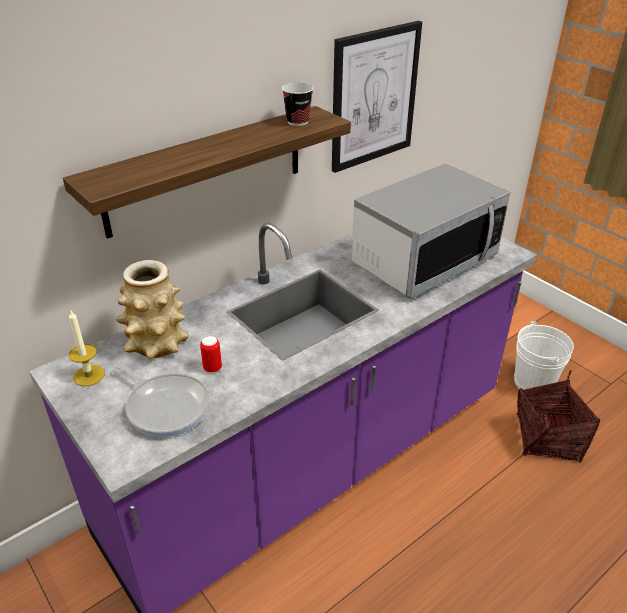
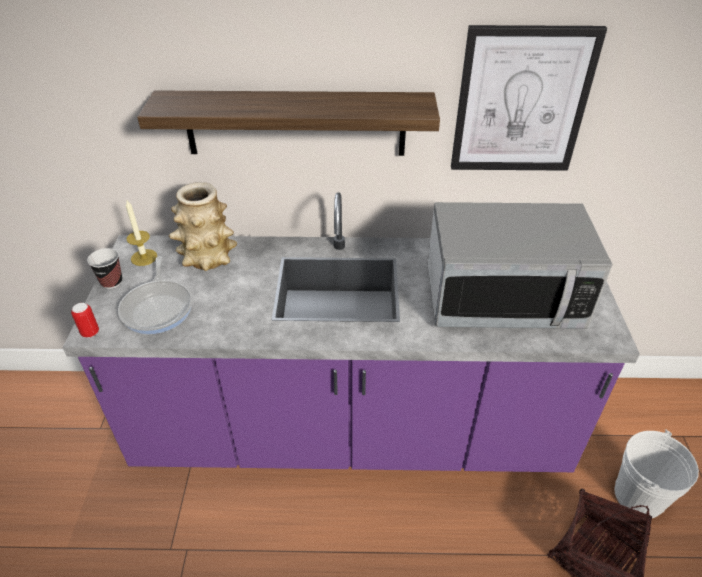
camera: 40 degrees right, 5 degrees up
(212, 368) = (219, 297): can -> can (90, 332)
(298, 122) = (390, 103): cup -> cup (111, 282)

